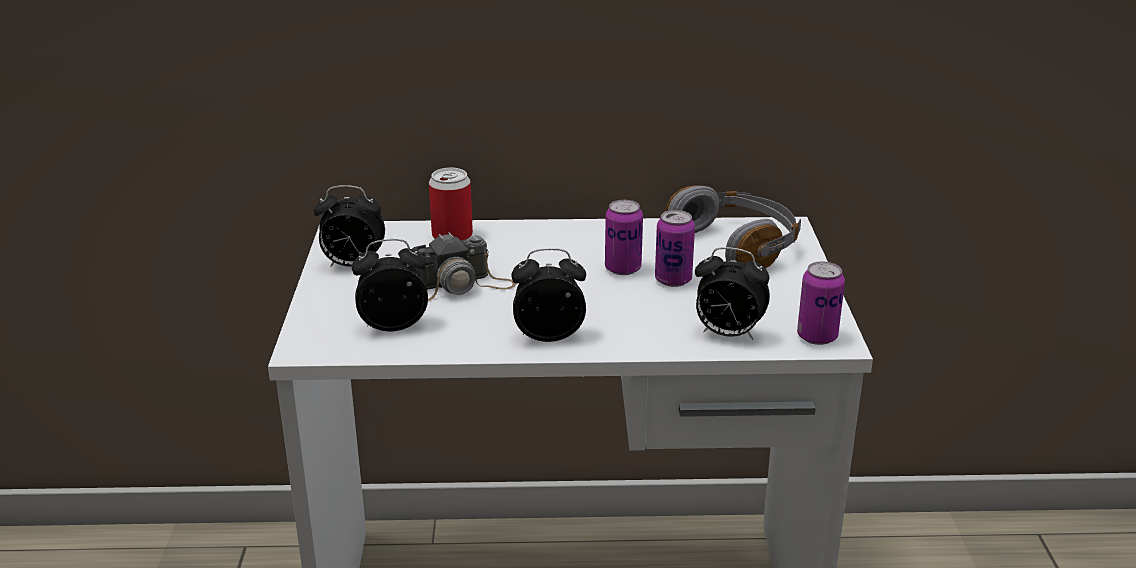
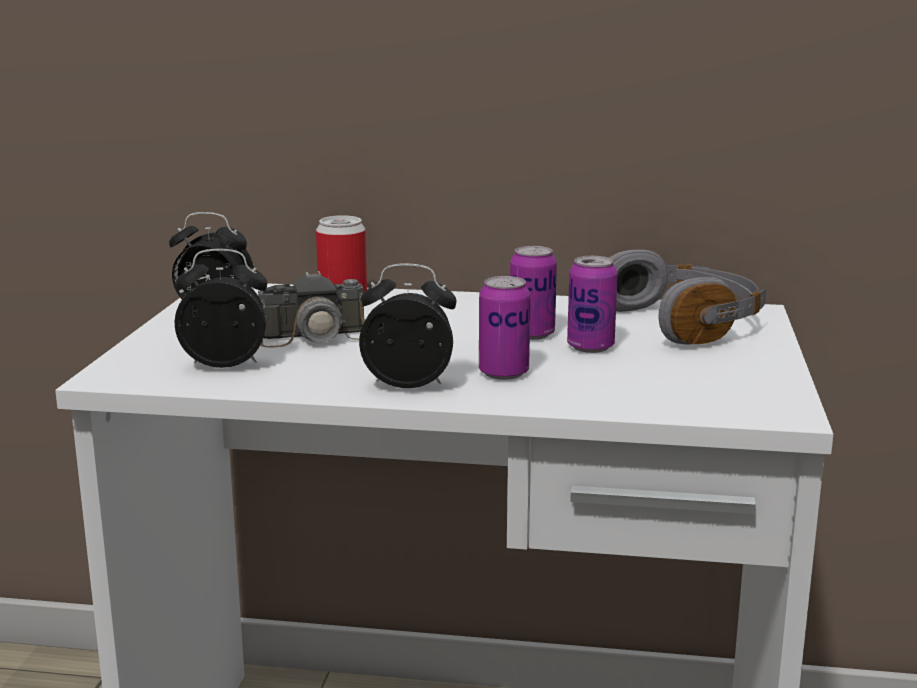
camera: 10 degrees right, 10 degrees down
(727, 334) = (640, 398): alarm clock -> none
(817, 337) = (761, 407): can -> can (503, 373)

